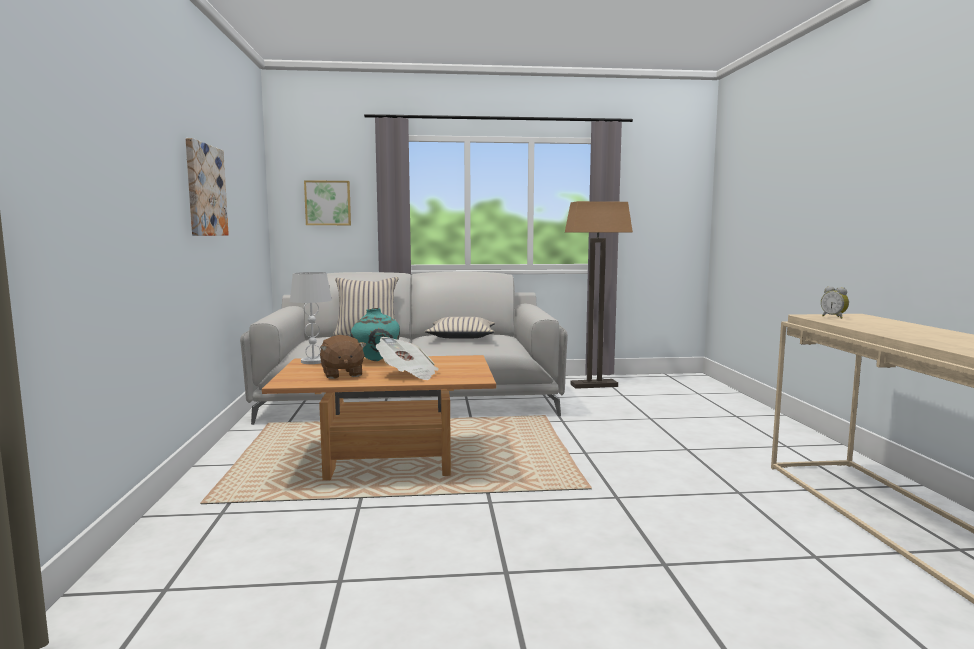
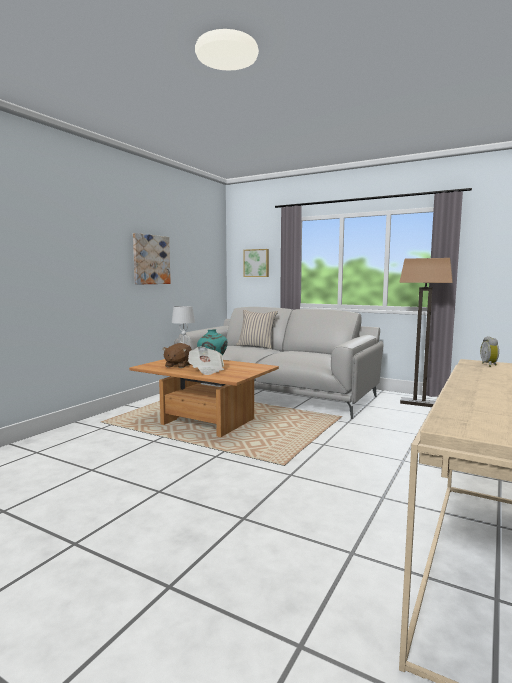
camera: 35 degrees right, 0 degrees up
(461, 336) = (302, 353): beige pillow -> none

